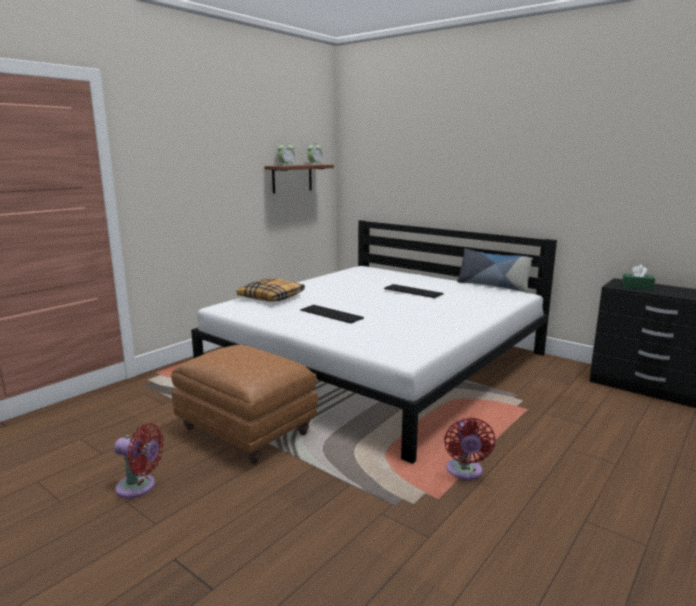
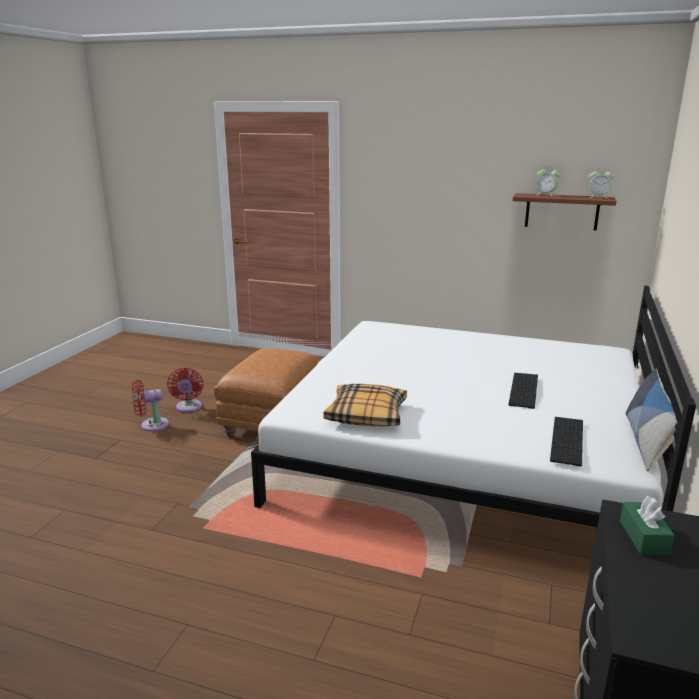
camera: 70 degrees right, 5 degrees up
(272, 298) = (418, 335): pillow -> pillow (366, 415)
(332, 314) = (392, 366): keyboard -> keyboard (569, 441)
(464, 472) = (252, 539): red fan -> red fan (151, 425)

